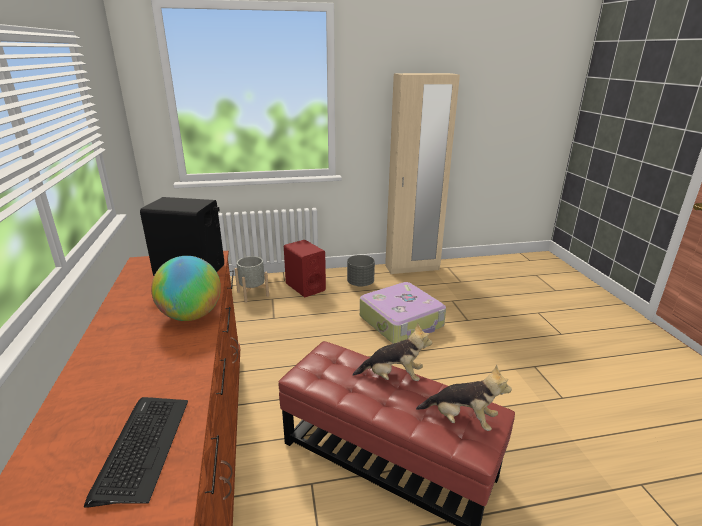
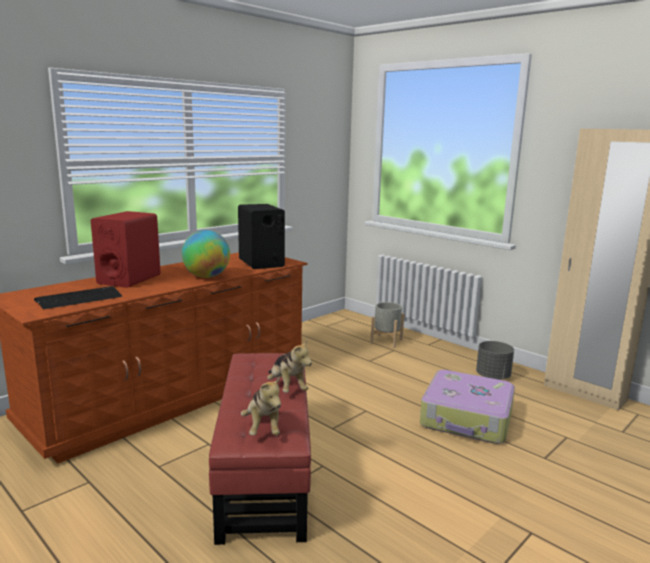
camera: 55 degrees right, 10 degrees down
(305, 287) = (436, 356): red speaker -> red speaker (129, 279)

